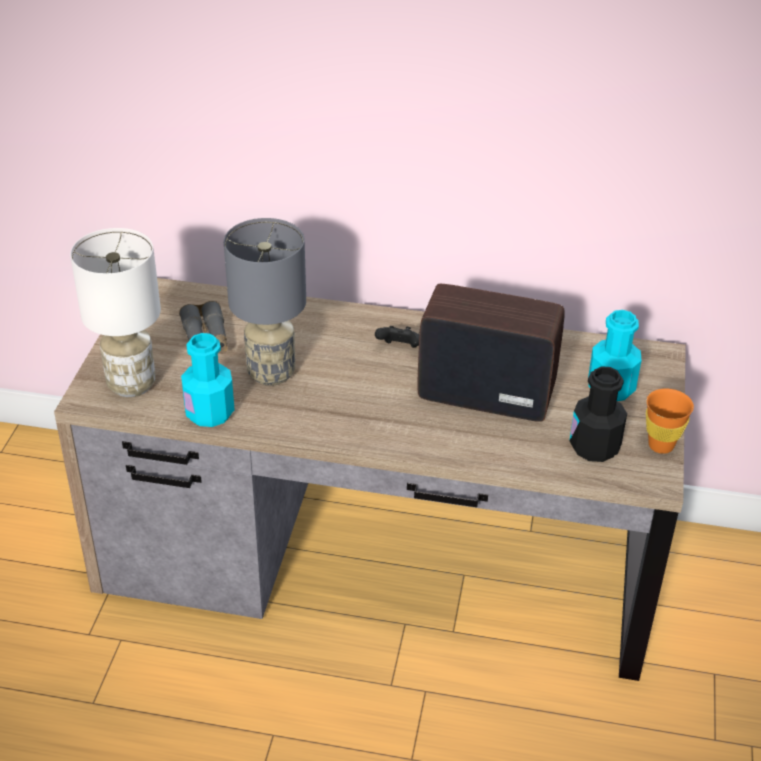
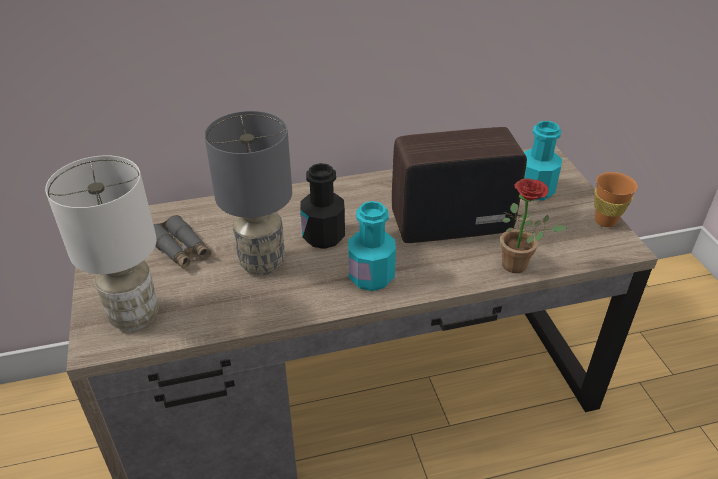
camera: 25 degrees left, 0 degrees up
(210, 412) = (228, 317): turquoise bottle -> turquoise bottle (371, 277)
(400, 348) = (356, 209): black game controller -> none
(522, 459) = (520, 266): none -> potted plant
(594, 447) = (562, 238): black bottle -> black bottle (323, 236)

